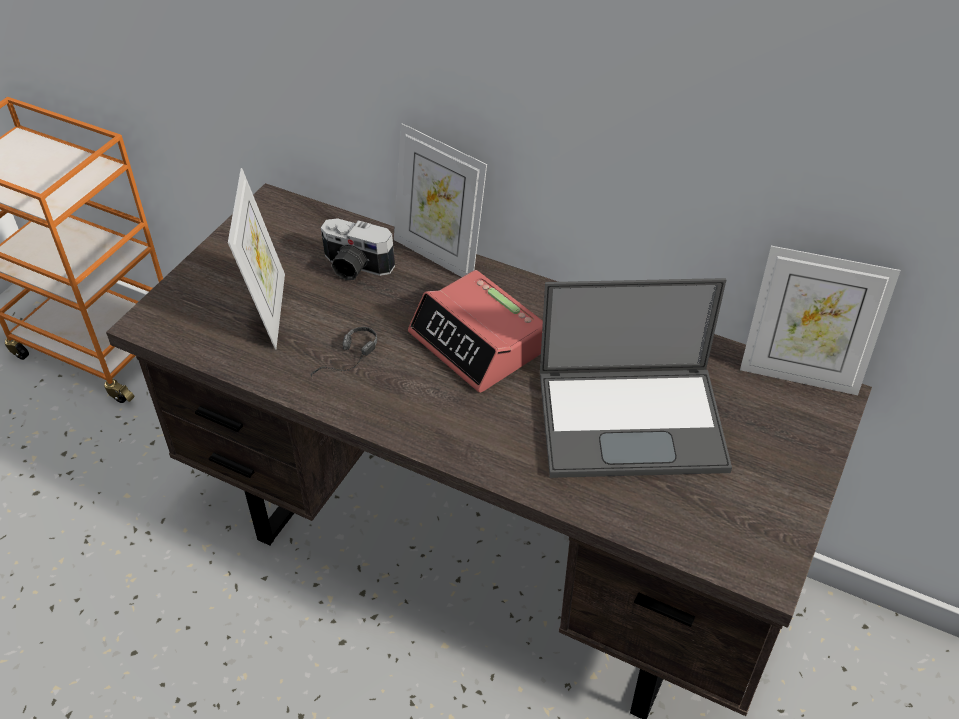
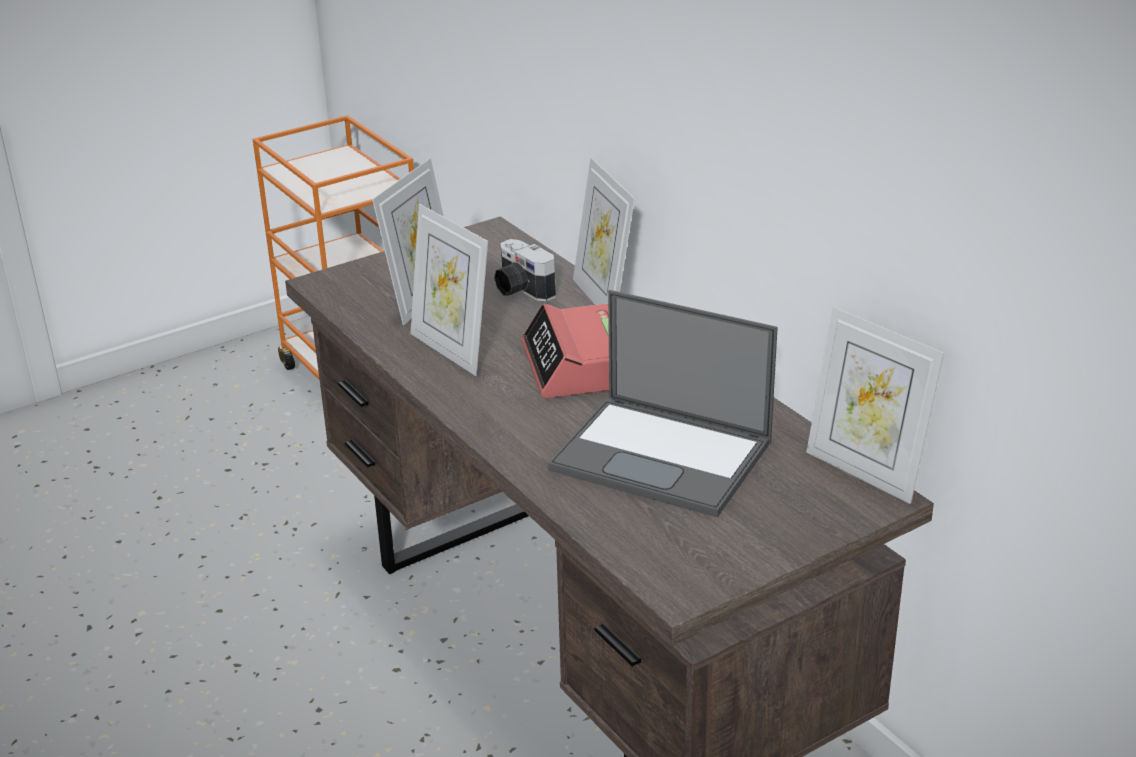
camera: 30 degrees right, 15 degrees down
(347, 364) = (451, 350): headphones -> picture frame

